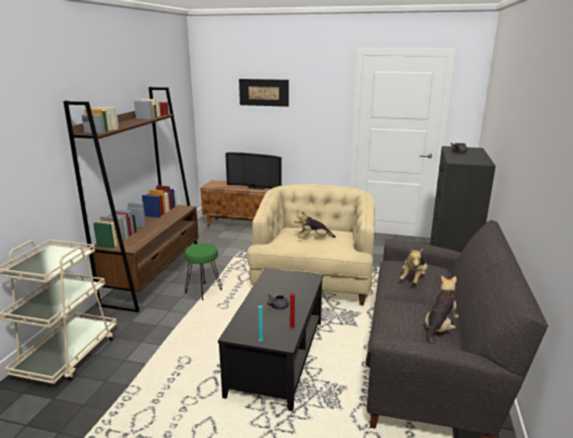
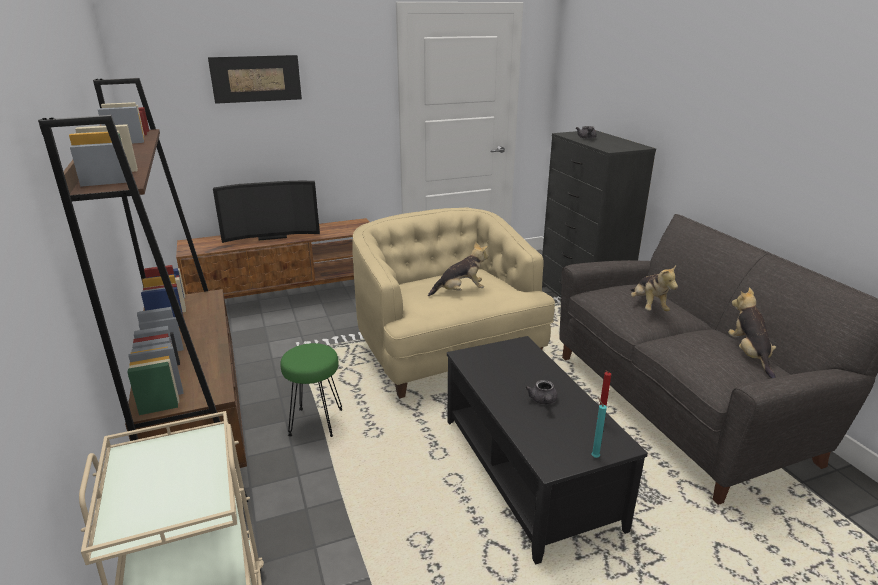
camera: 35 degrees left, 5 degrees up
(313, 239) = (460, 291): plush toy -> plush toy turned 150 degrees counterclockwise

